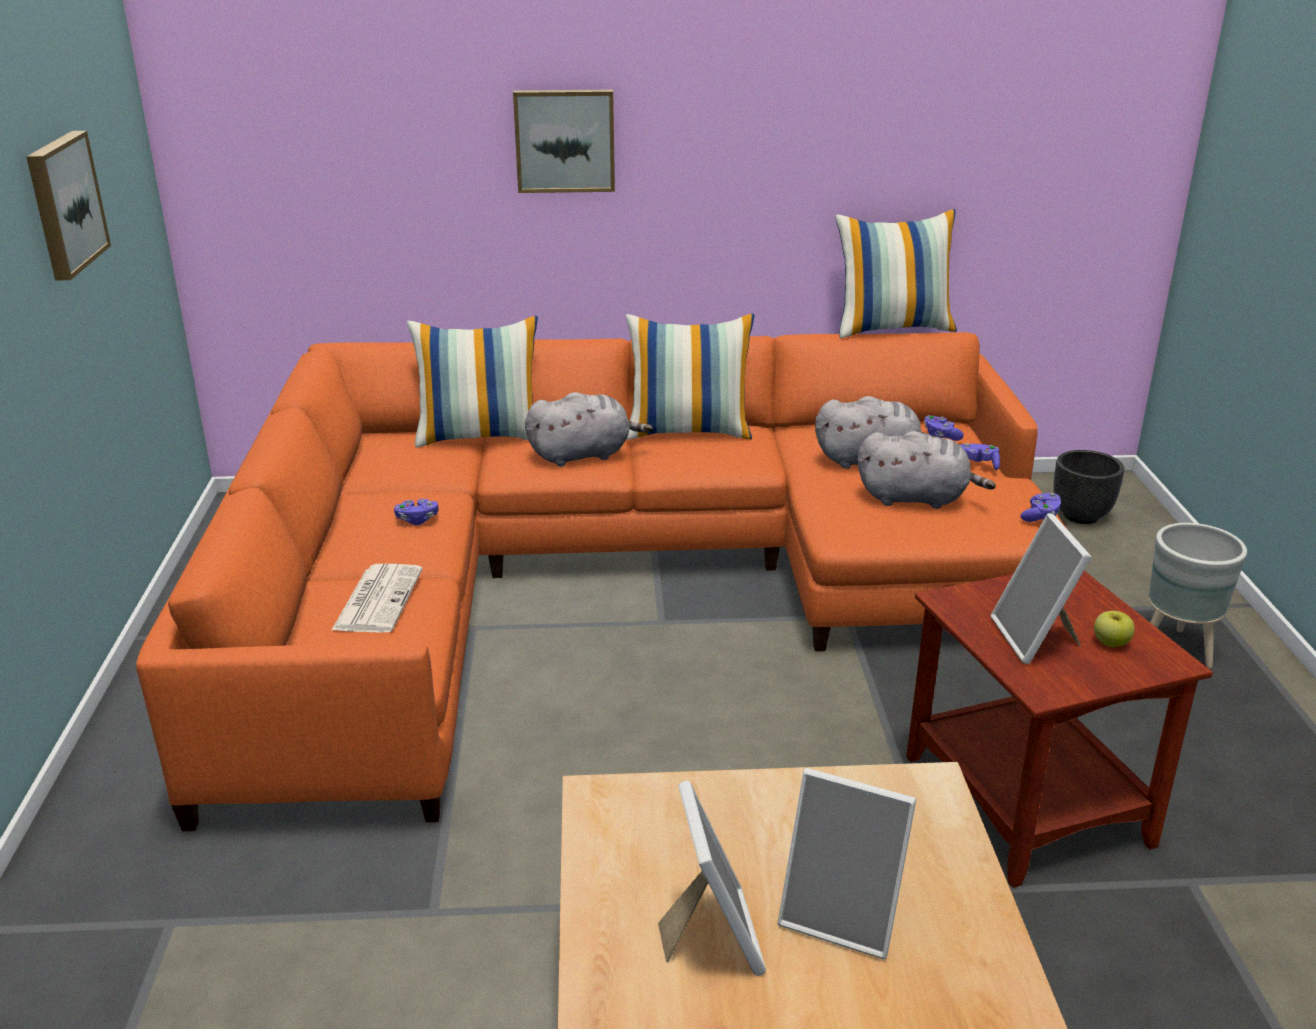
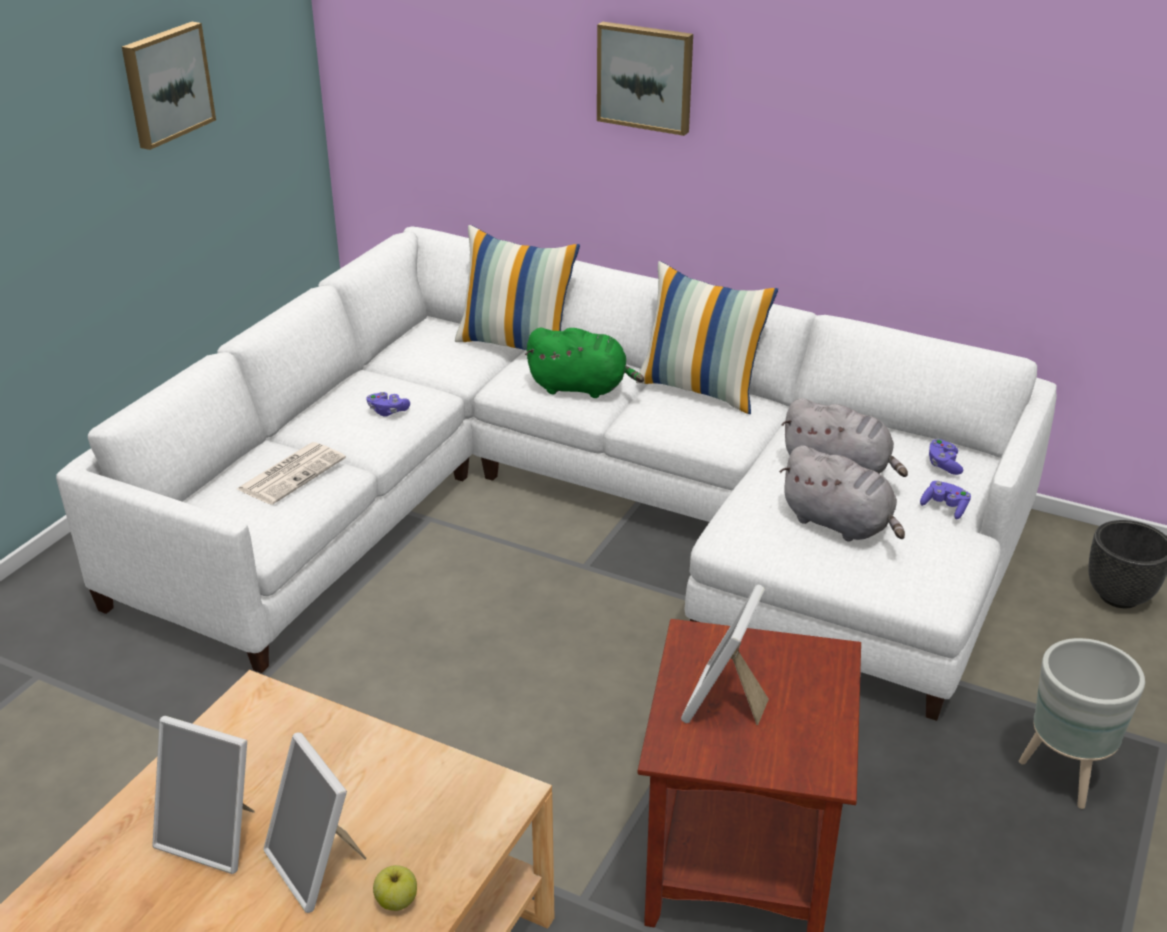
camera: 30 degrees right, 5 degrees up
(583, 455) = (582, 388): grey plush toy -> green plush toy
(610, 579) = (579, 512): orange sofa -> white sofa
(711, 936) = (214, 836): picture frame -> picture frame turned 90 degrees clockwise
(892, 328) = (948, 334): pillow -> none
(1040, 516) = (949, 583): purple game controller -> none
(1110, 643) = (791, 734): apple -> apple (397, 901)

